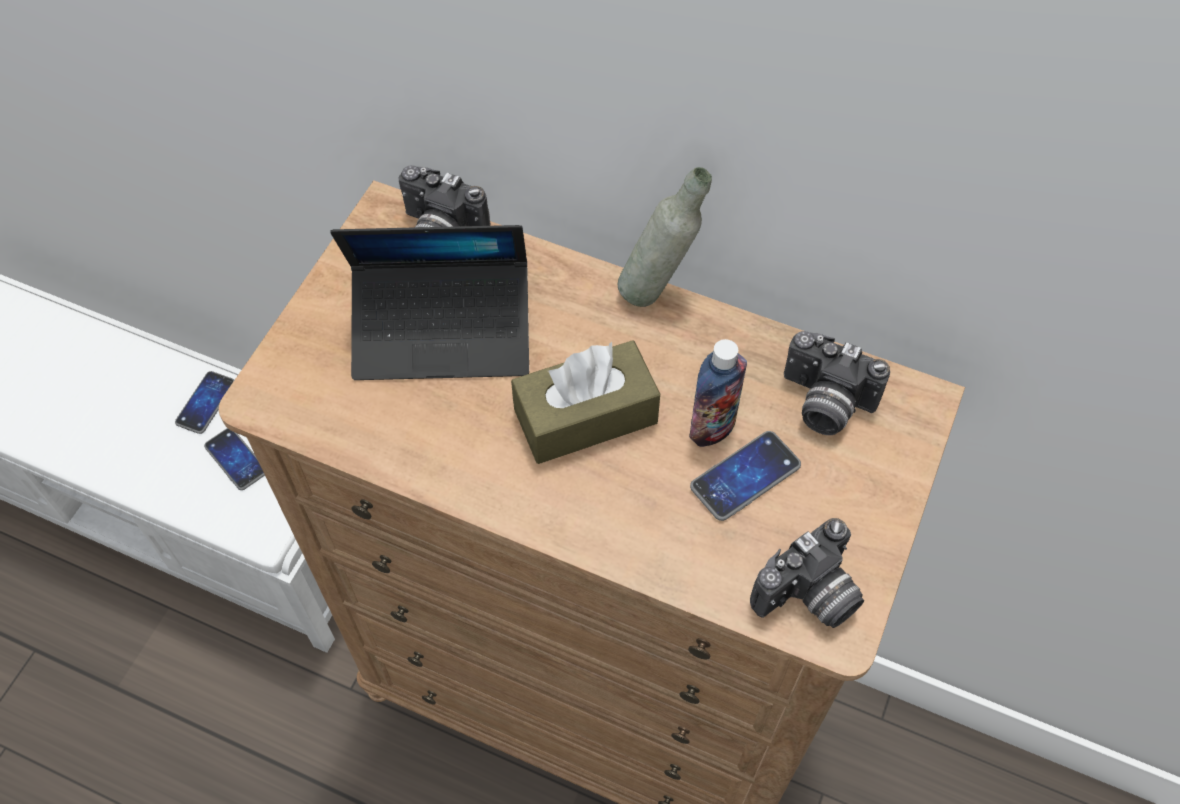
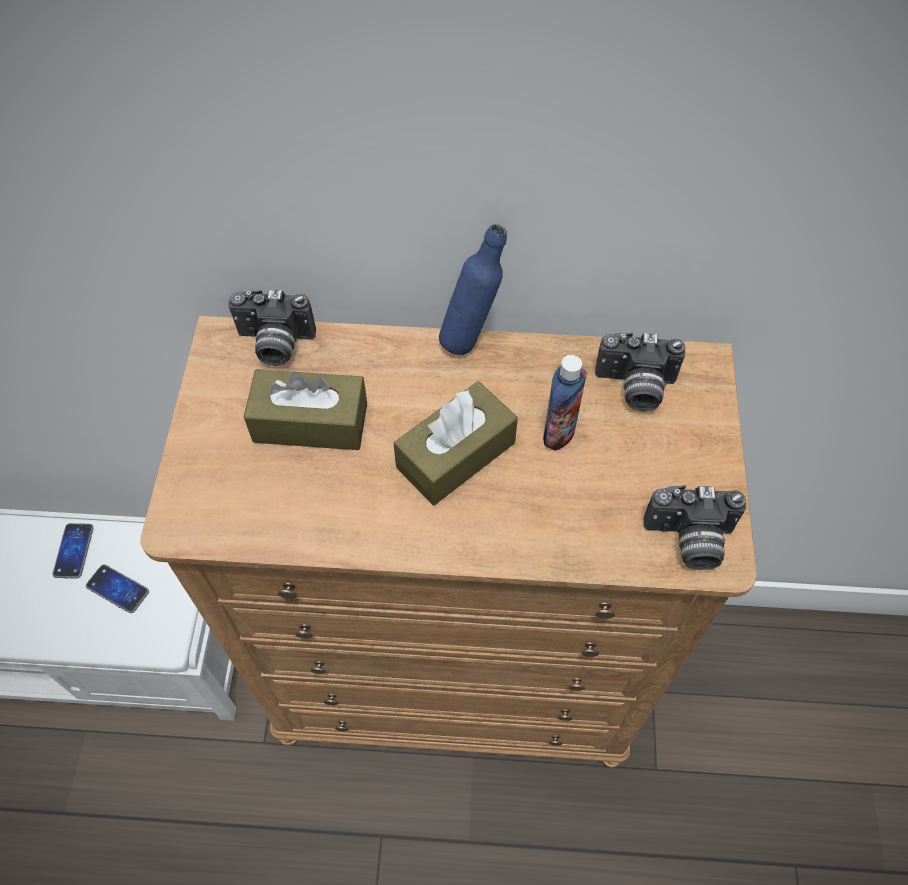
camera: 20 degrees left, 0 degrees up
(443, 332) = (310, 422): laptop -> brown tissue box
(658, 290) = (470, 338): grey bottle -> blue bottle
(745, 476) = (600, 462): phone -> none
(809, 597) = (689, 541): camera -> camera turned 60 degrees clockwise

